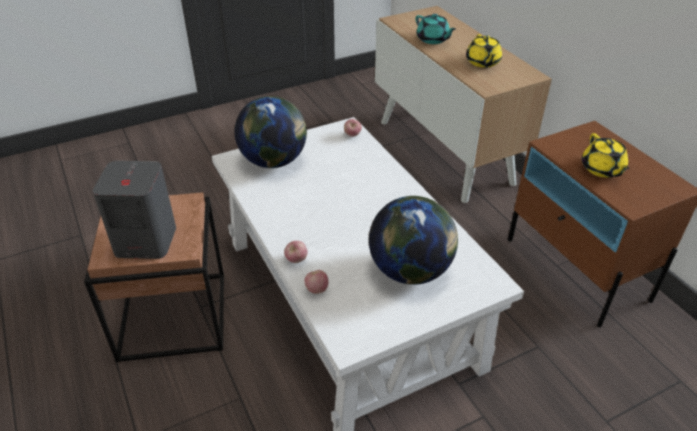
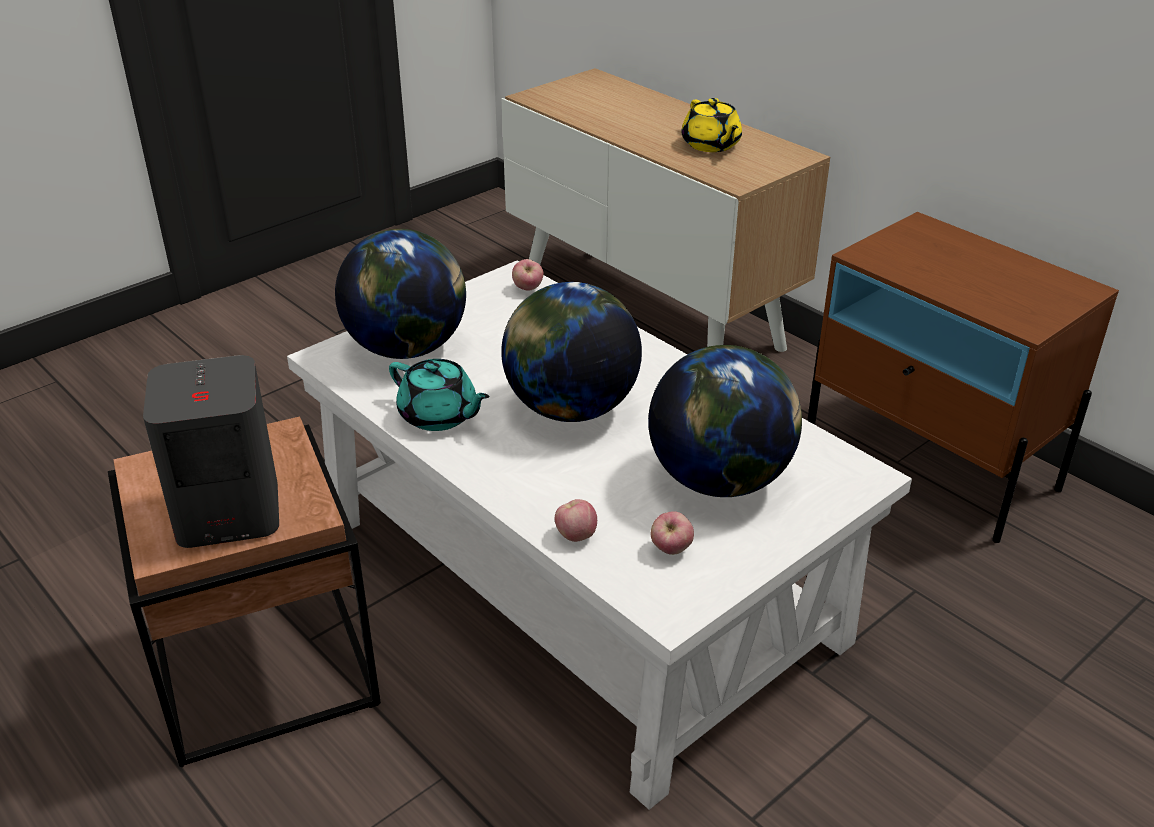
camera: 15 degrees left, 5 degrees down
(296, 260) = (519, 496): apple -> apple (671, 549)
(345, 212) = (570, 408): none -> globe
(433, 40) = (613, 120): turquoise teapot -> turquoise teapot (439, 416)
(602, 169) = (961, 279): yellow teapot -> none

